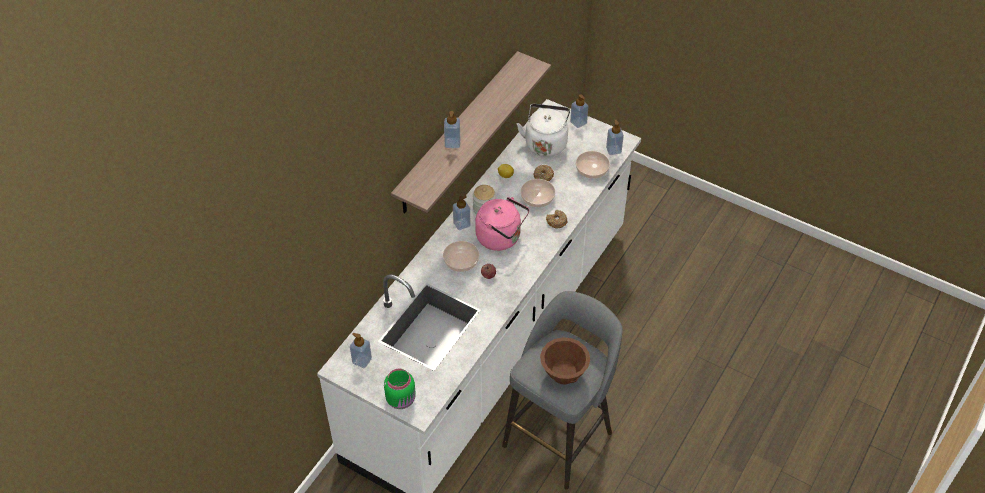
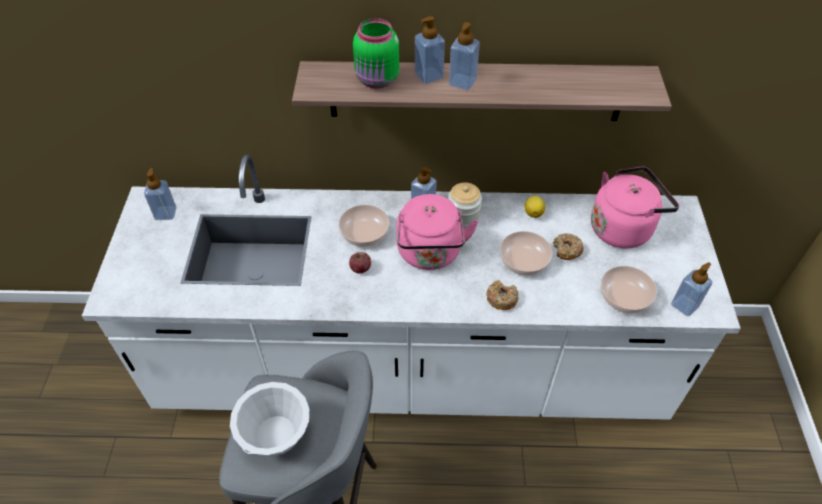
camera: 60 degrees right, 0 degrees up
(401, 400) = (122, 273): green jar -> green jar (377, 80)
(545, 143) = (623, 227): white kettle -> pink kettle
(563, 374) = (276, 437): brown bowl -> white bowl
(578, 122) = (692, 245): soap dispenser -> soap dispenser (462, 82)

